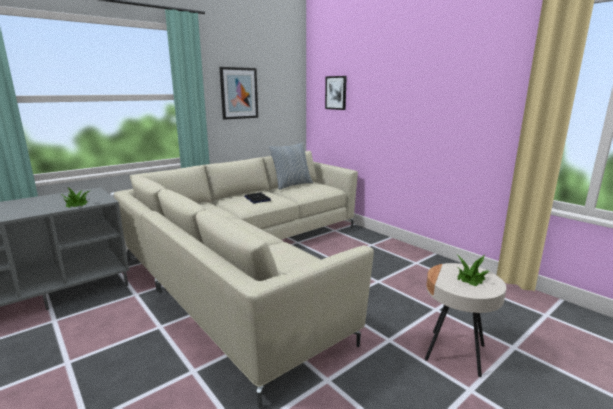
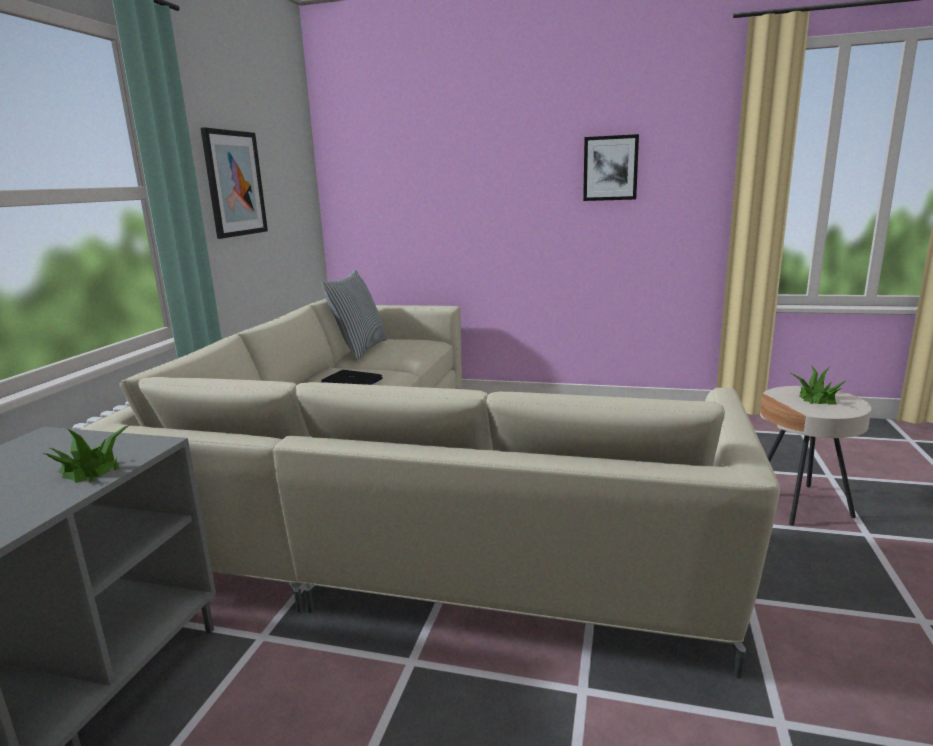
camera: 35 degrees left, 0 degrees up
(336, 93) = (393, 178): picture -> picture (610, 168)

